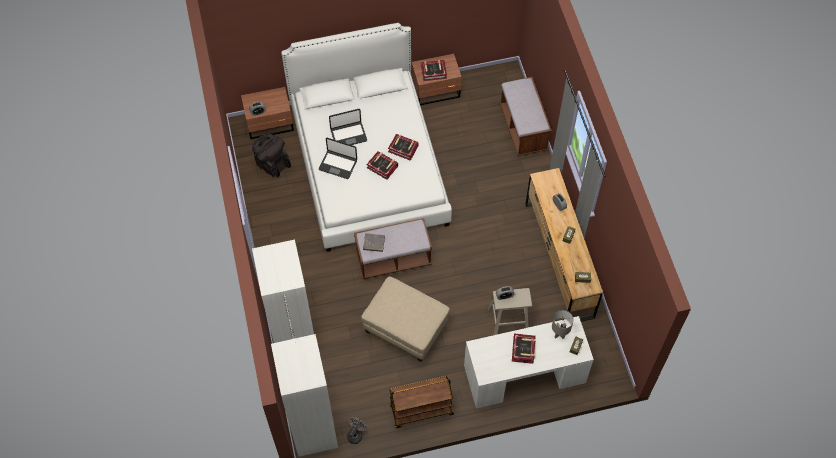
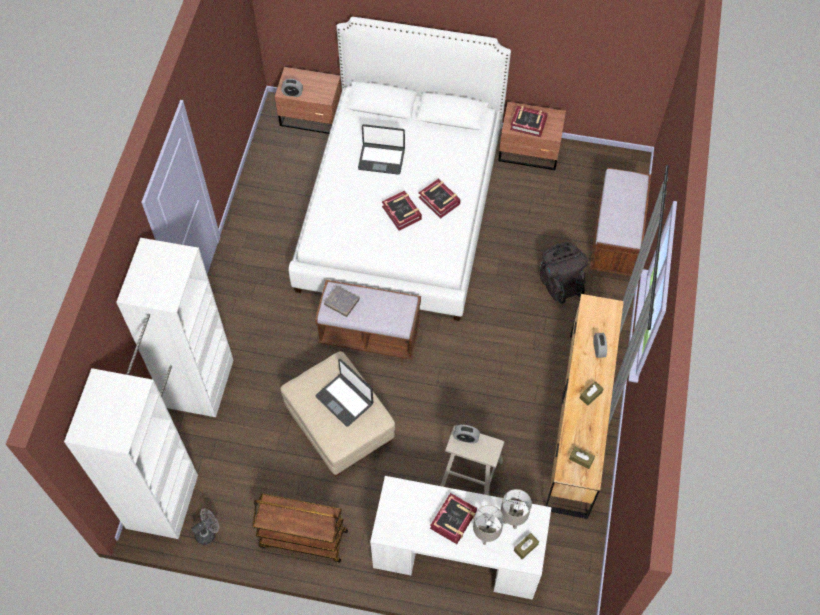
camera: 25 degrees right, 0 degrees up
(271, 163) = (288, 162): black backpack -> black backpack (559, 282)
(338, 164) = (349, 189): laptop -> laptop (345, 399)
(548, 350) = (486, 536): none -> grey table lamp

